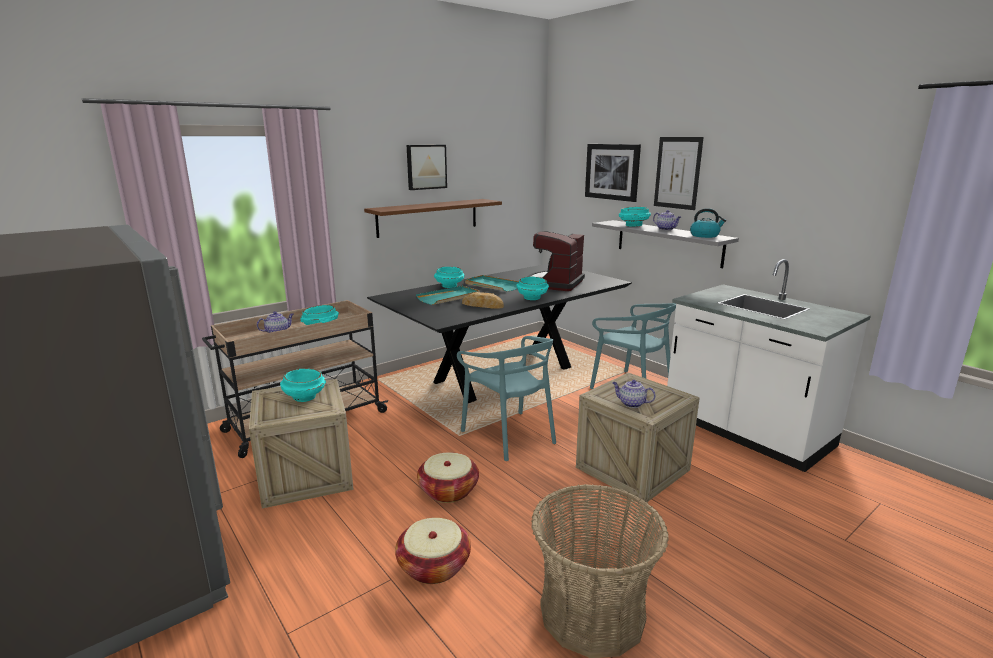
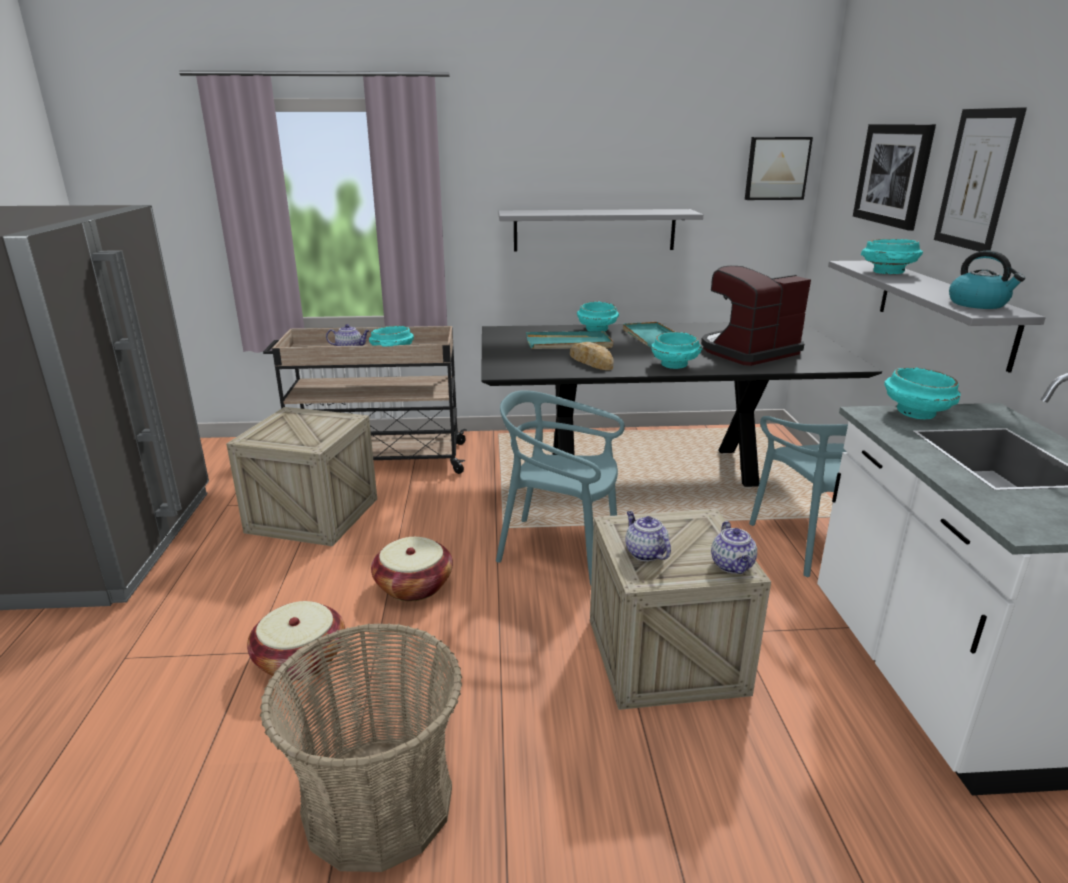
camera: 35 degrees right, 5 degrees up
(304, 397) = (312, 426): turquoise bowl -> turquoise bowl (915, 413)
(426, 167) = (596, 157): picture -> picture (776, 168)
(428, 217) = (594, 230): brown shelf -> grey shelf
(509, 435) = (560, 548): turquoise chair -> turquoise chair turned 105 degrees clockwise
(666, 229) = (933, 284): teapot -> teapot (733, 566)

